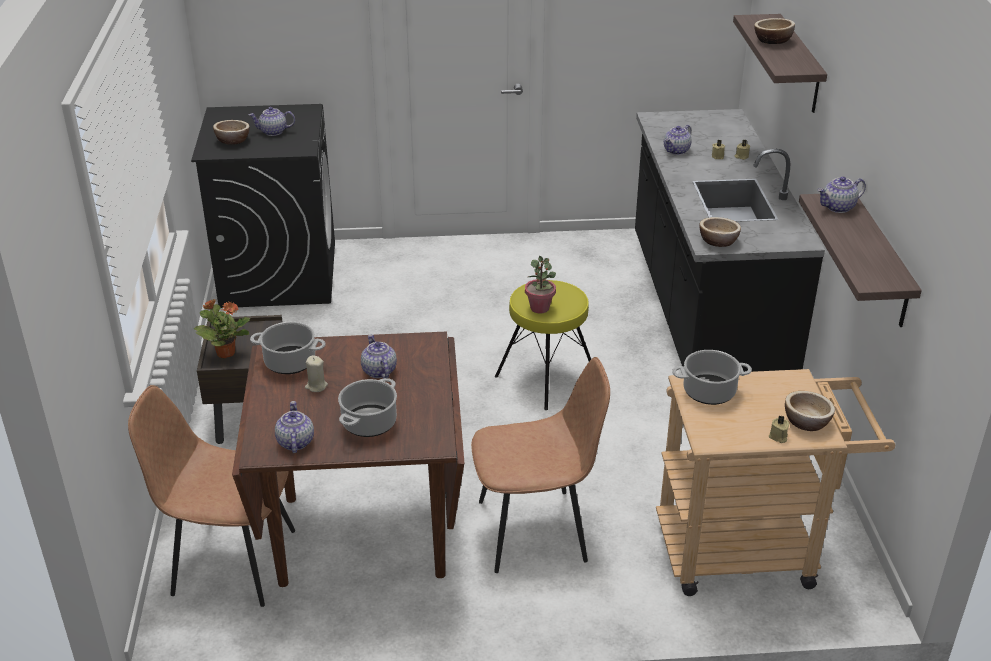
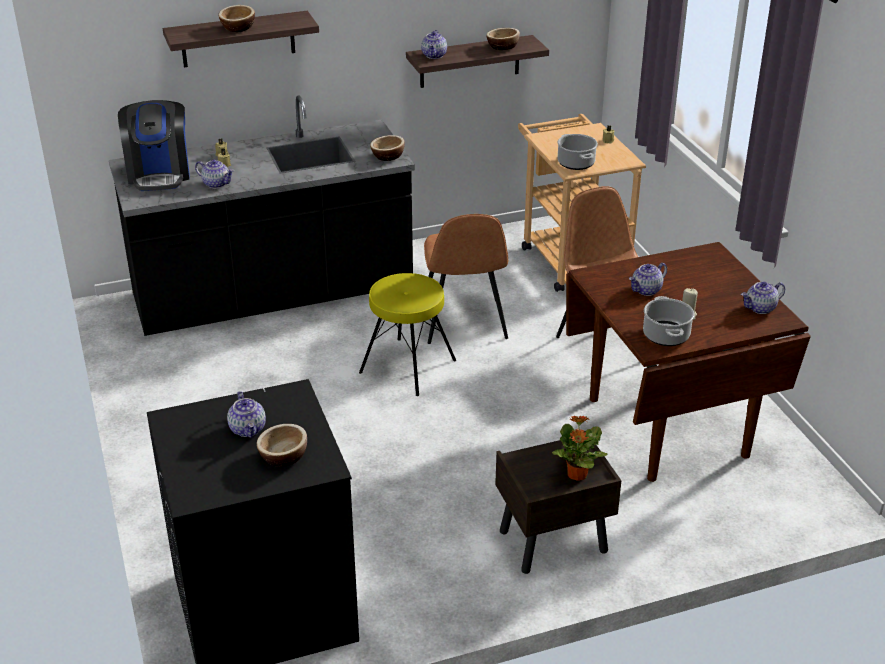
camera: 105 degrees left, 0 degrees up
(231, 561) = (744, 492): brown chair -> brown chair (463, 323)
(369, 422) = (711, 281): cooking pot -> none
(540, 308) = (425, 292): potted plant -> none
(705, 128) = (159, 174): none -> coffee machine
(806, 422) = (586, 133): bowl -> bowl (502, 47)
(838, 207) = (434, 55): teapot -> teapot turned 45 degrees clockwise

